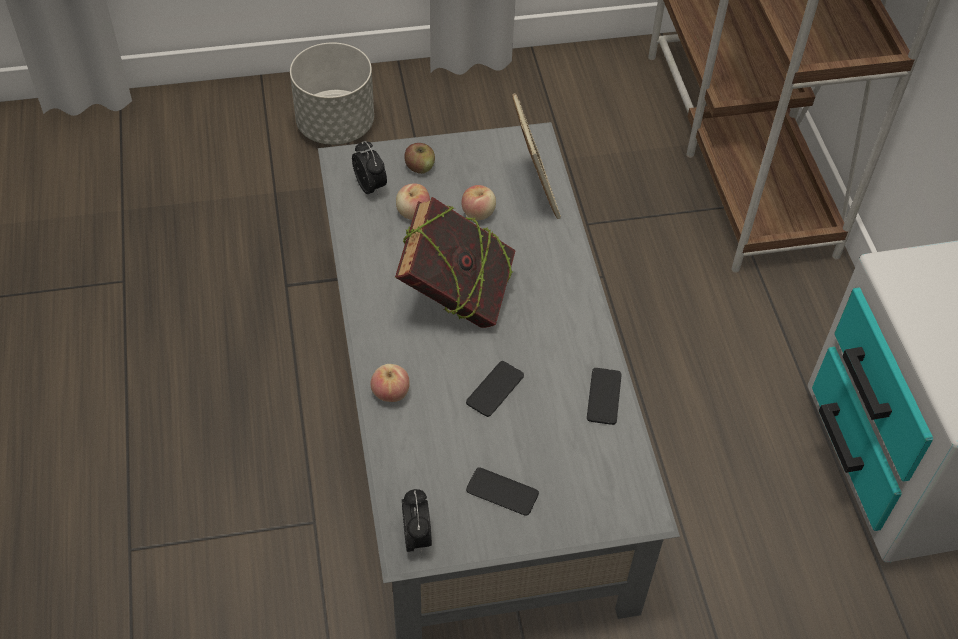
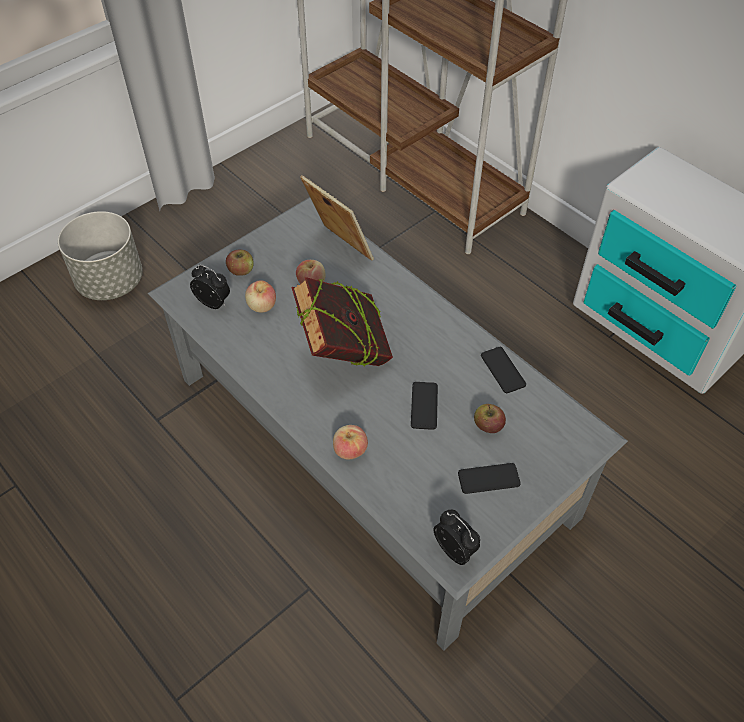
camera: 30 degrees left, 0 degrees up
(543, 442) = (488, 426): none -> apple

